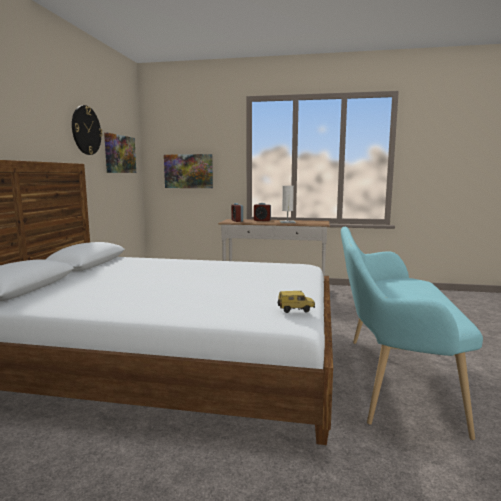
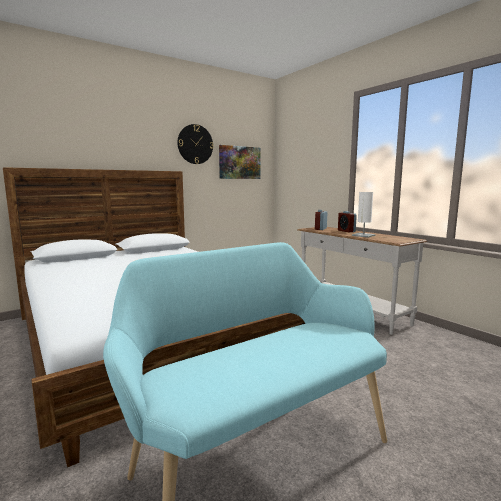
camera: 45 degrees right, 0 degrees up
(188, 171) = (303, 177): picture -> none
(295, 310) = (103, 318): toy car -> none

